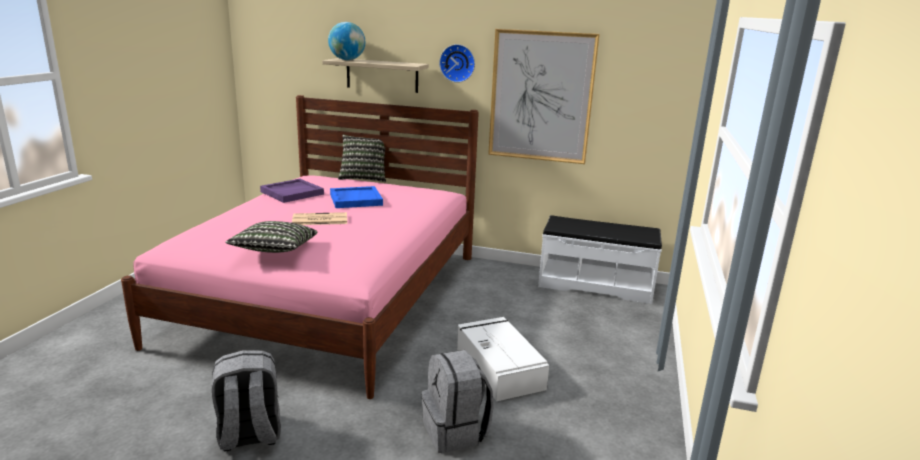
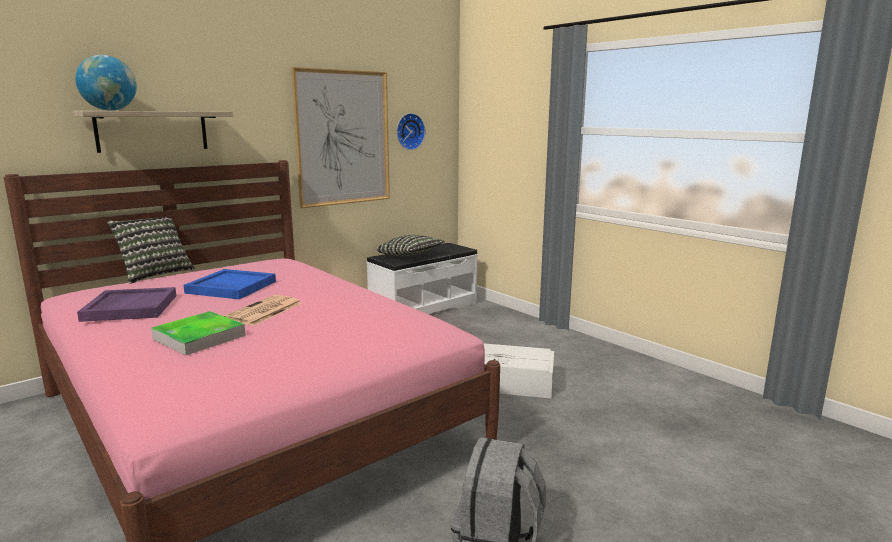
camera: 55 degrees left, 5 degrees down
(260, 220) = (199, 337): none -> tray
(274, 251) = (321, 347): pillow -> pillow (410, 256)
(455, 432) = (580, 428): grey backpack -> none
(457, 63) = (253, 108): wall clock -> wall clock (409, 131)

